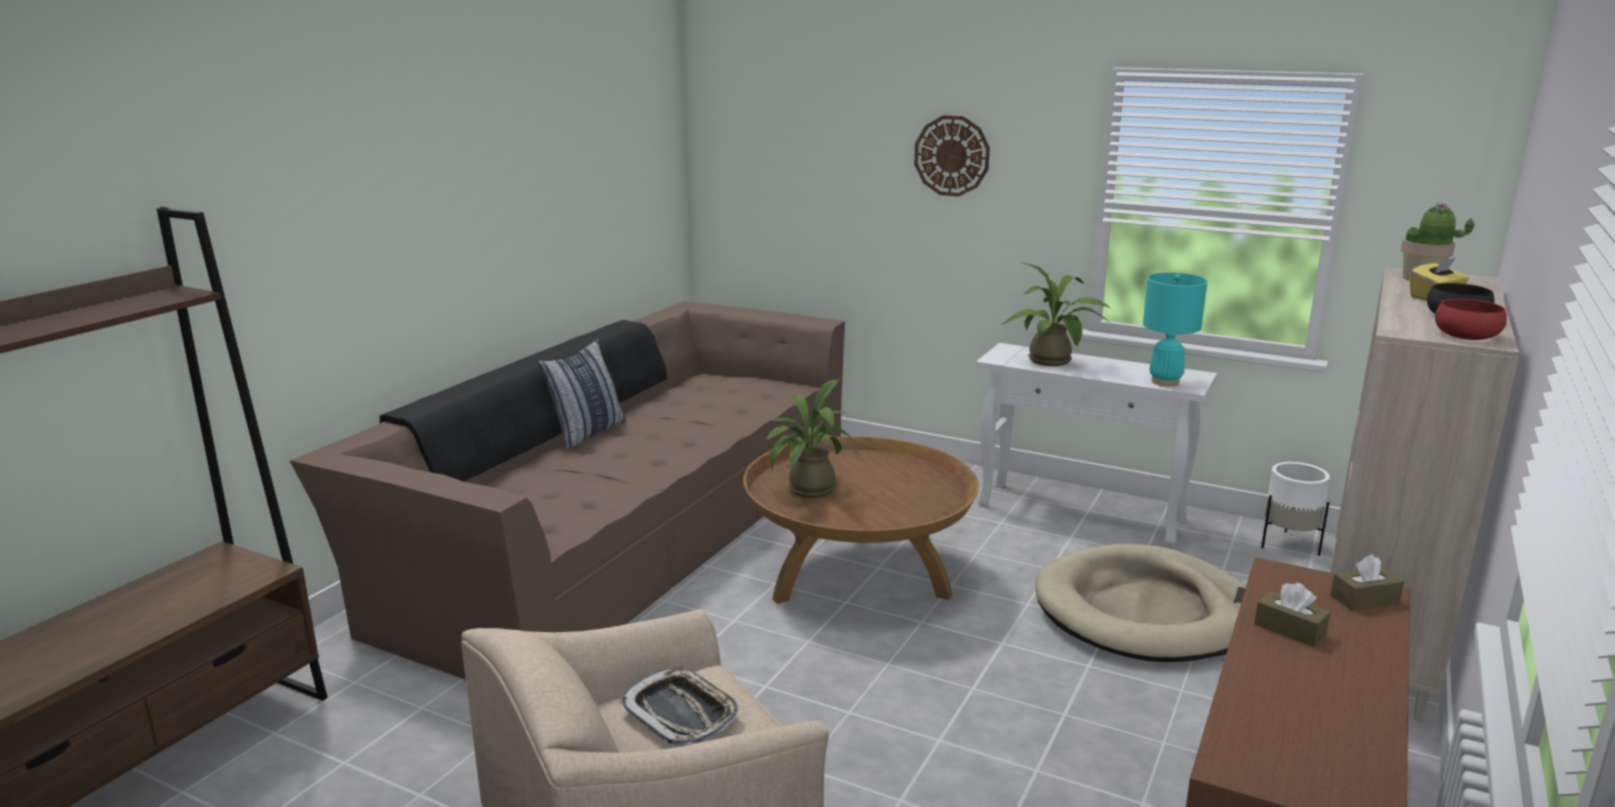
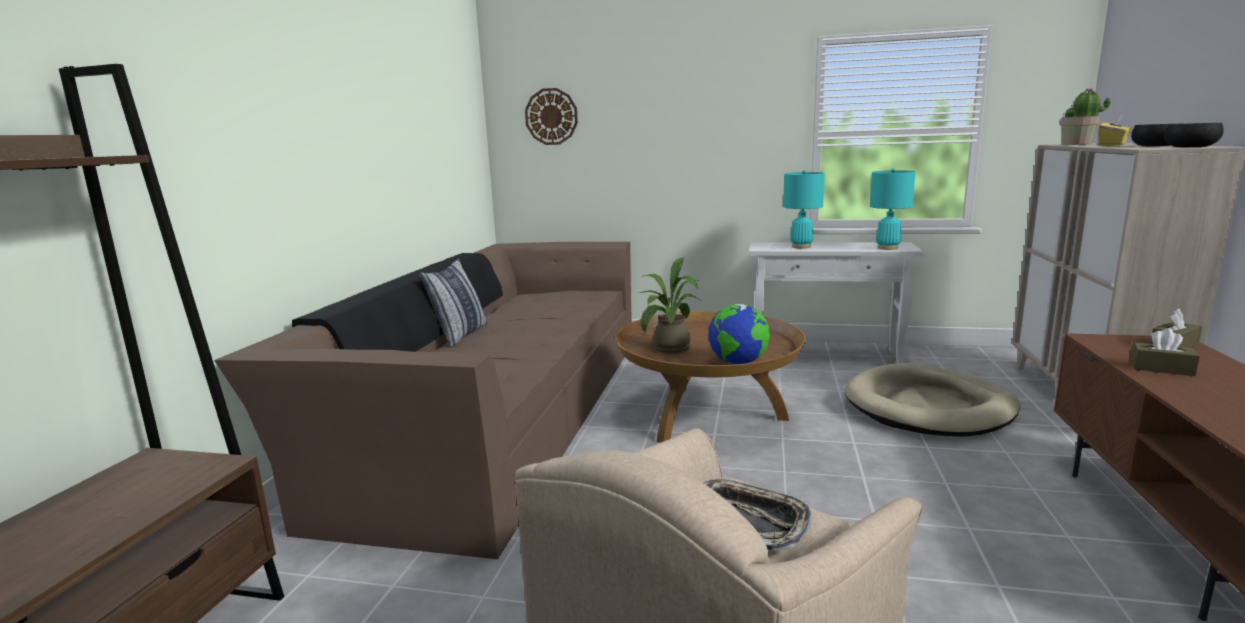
camera: 15 degrees left, 5 degrees down
(868, 524) = (738, 363): none -> globe
(952, 156) = (701, 112): wall clock -> wall clock (551, 116)
(1054, 362) = (801, 247): potted plant -> turquoise table lamp
(1289, 544) = (971, 356): white planter -> none
(1466, 335) = (1190, 147): red bowl -> black bowl

